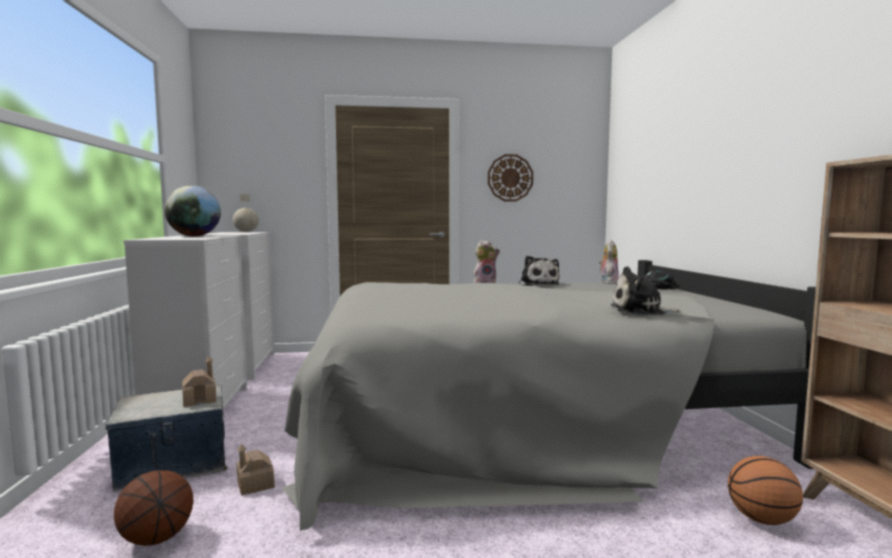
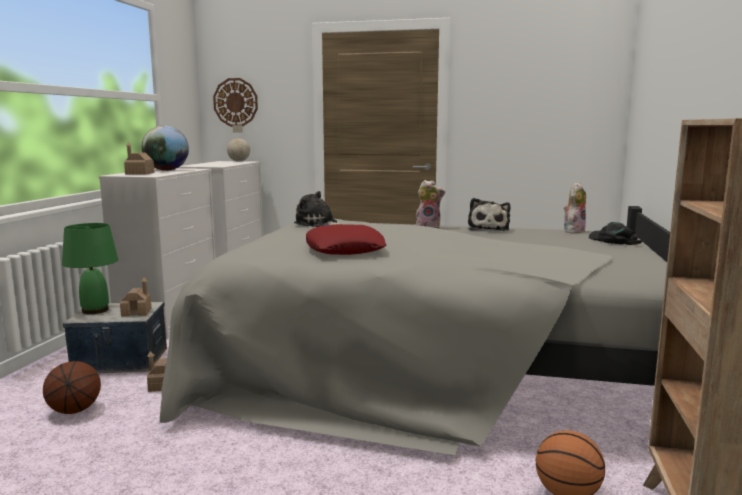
camera: 20 degrees right, 5 degrees up
(140, 404) = (95, 310): none -> green table lamp
(172, 238) = (139, 173): none -> toy house
(459, 305) = (345, 249): none -> red pillow
(510, 178) = (506, 104): wall clock -> wall clock (235, 102)
(641, 311) = (514, 269): plush toy -> plush toy (318, 224)

